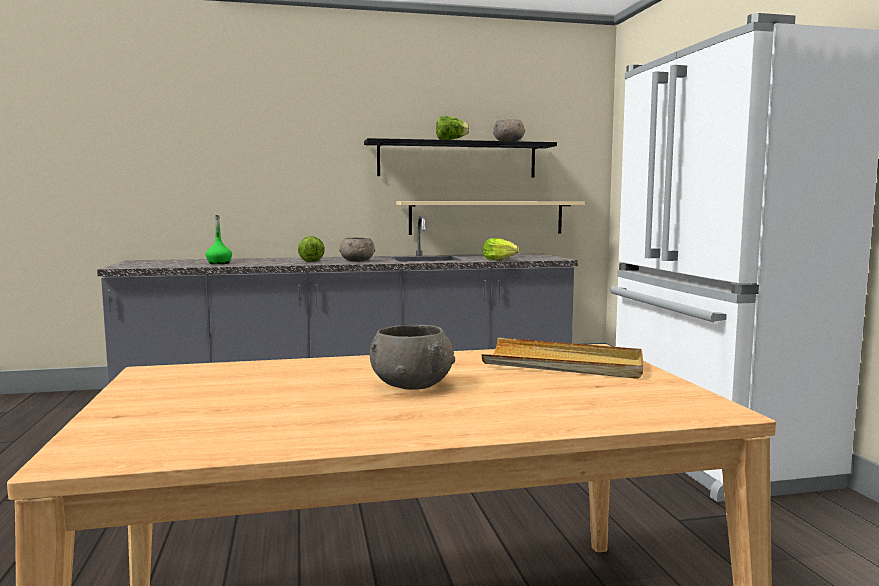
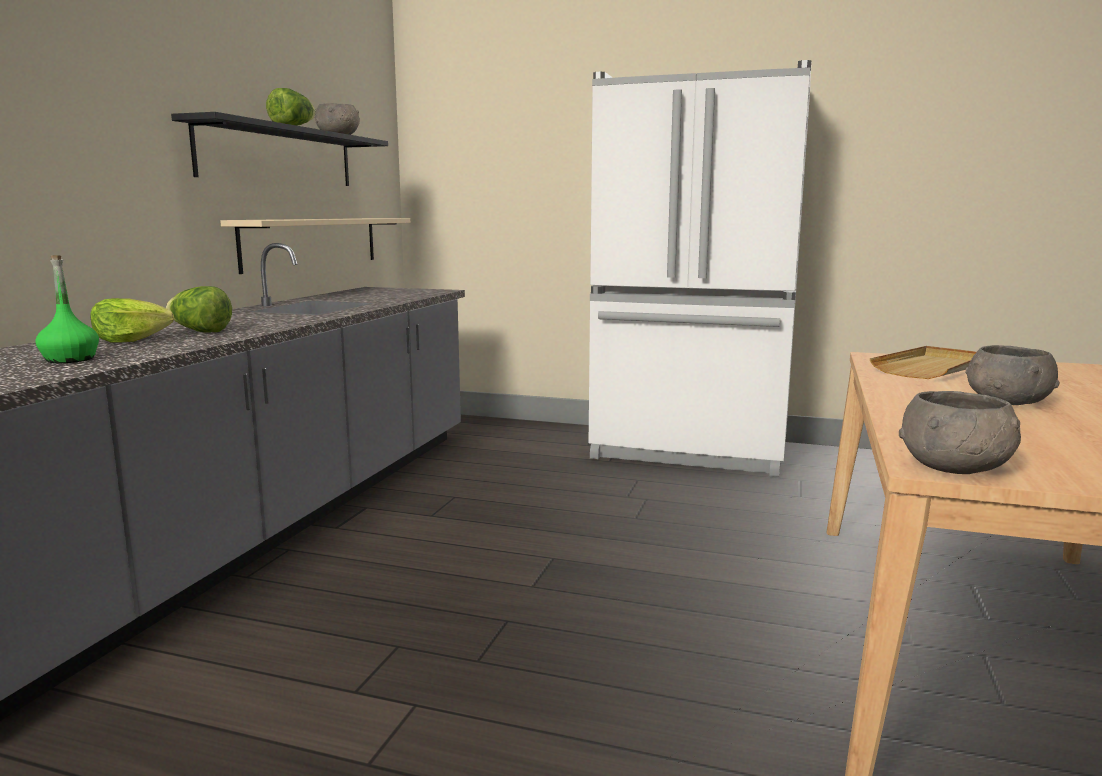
camera: 60 degrees left, 5 degrees up
(357, 261) = (267, 321): grey bowl -> grey bowl (956, 468)
(499, 259) = (402, 298): lettuce -> lettuce (130, 340)

